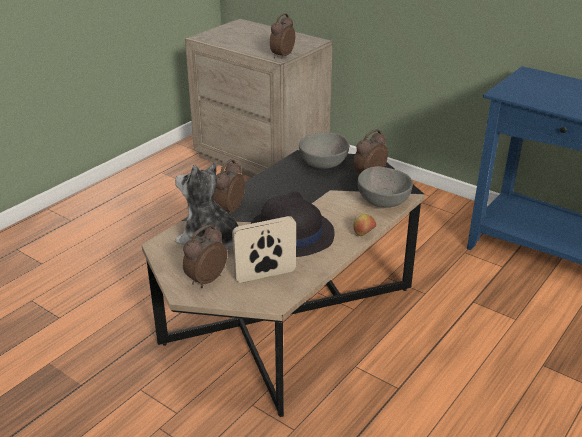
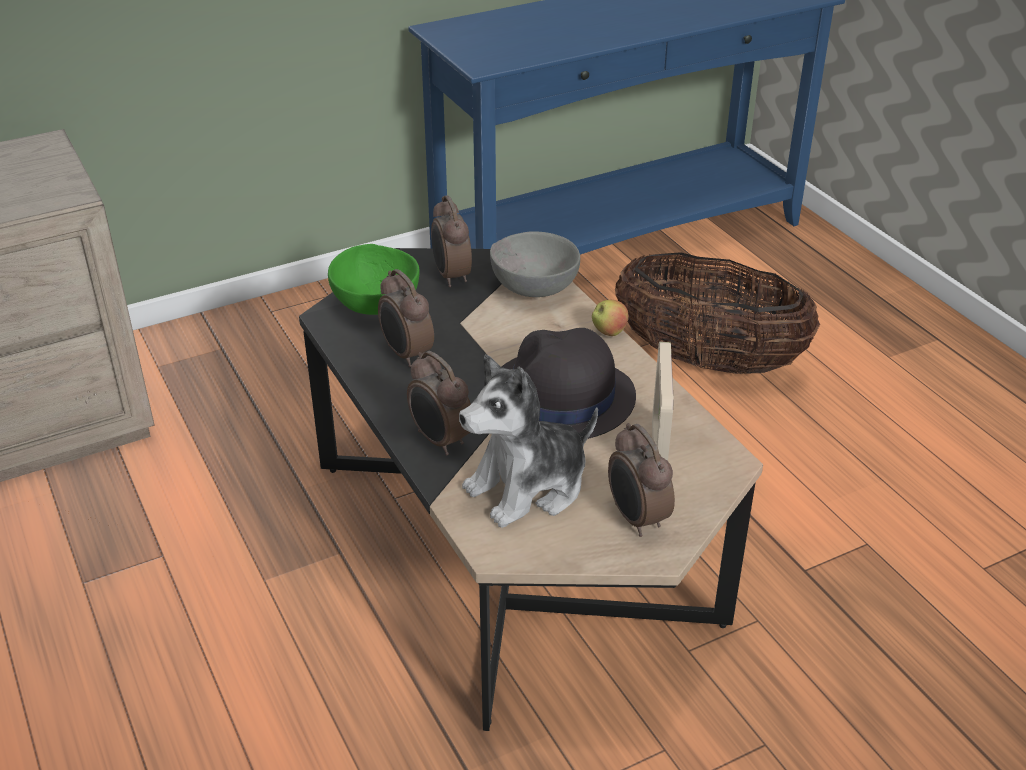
camera: 65 degrees left, 5 degrees up
(281, 56) = (67, 192): alarm clock -> alarm clock (406, 355)
(325, 164) = (377, 303): grey bowl -> green bowl
(522, 348) = (708, 360): none -> basket

